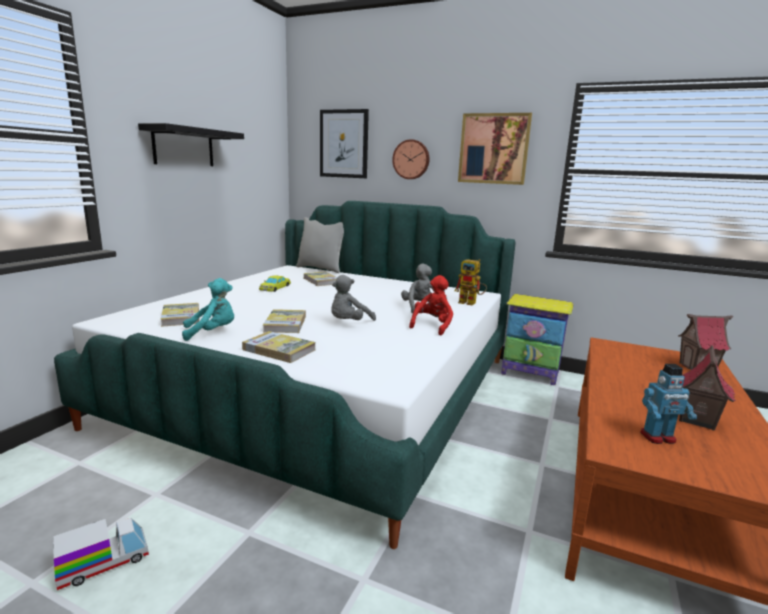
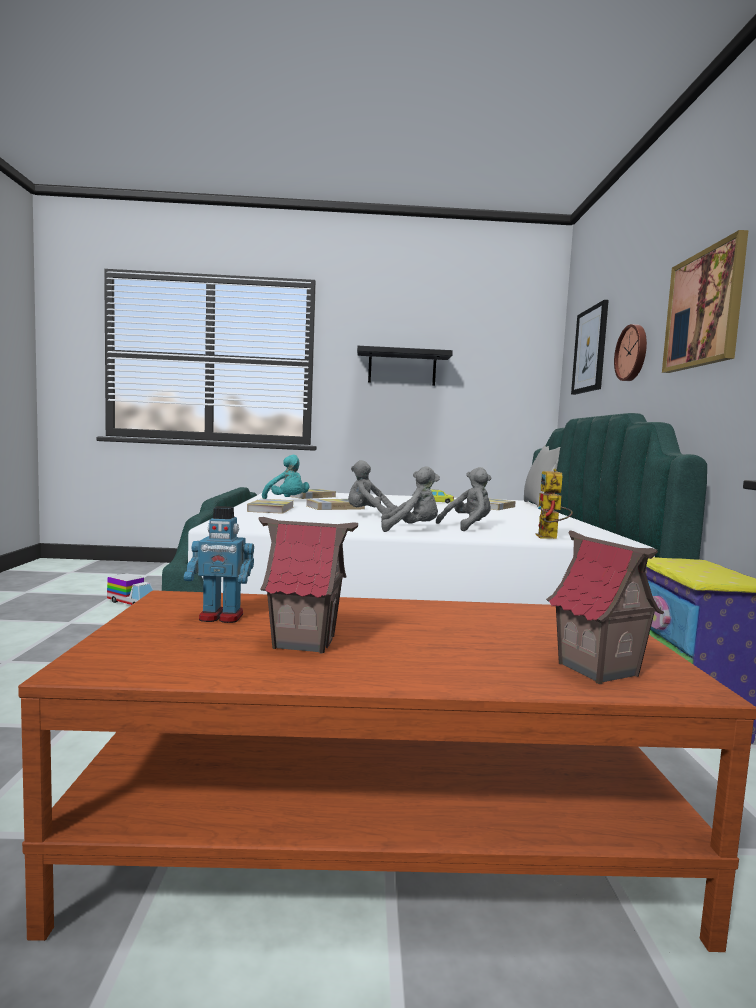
camera: 65 degrees right, 10 degrees down
(432, 326) = (411, 530): red plush toy -> grey plush toy
(658, 437) = (221, 617): toy robot -> toy robot turned 60 degrees counterclockwise

